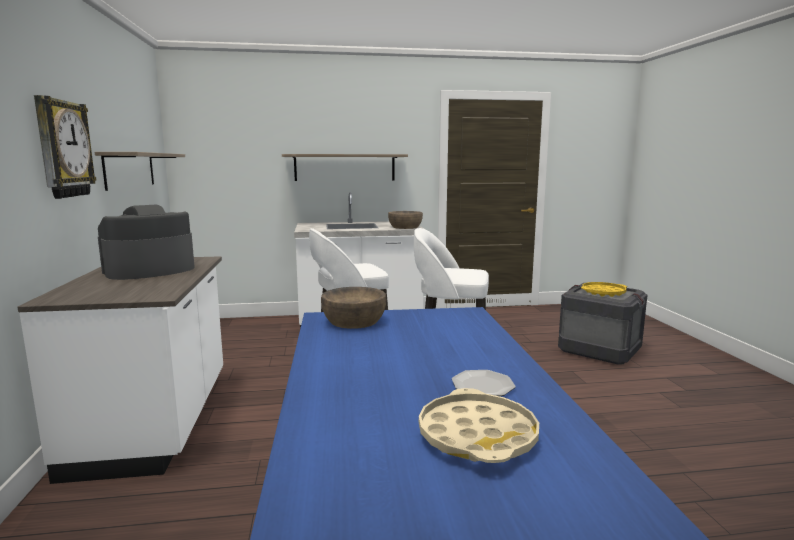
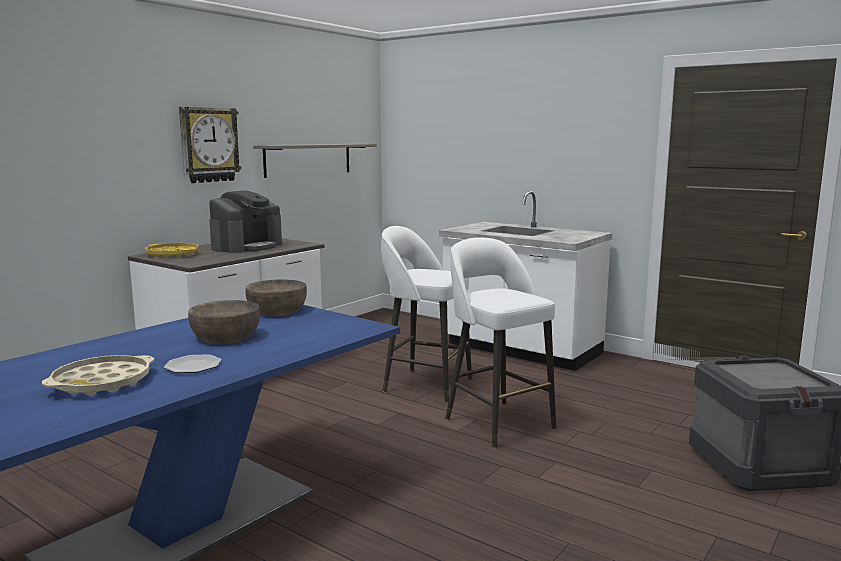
camera: 45 degrees right, 0 degrees up
(149, 270) = (247, 246): coffee machine -> coffee machine turned 120 degrees clockwise
(344, 167) = (538, 160): shelf -> none
(405, 227) = (565, 238): brown bowl -> brown bowl (226, 336)
(603, 292) = (768, 375): yellow tray -> yellow tray (172, 254)

